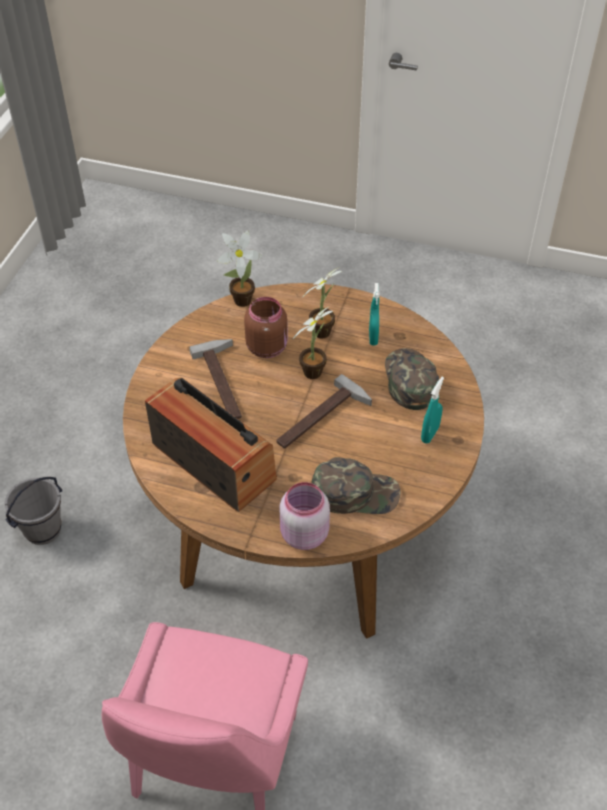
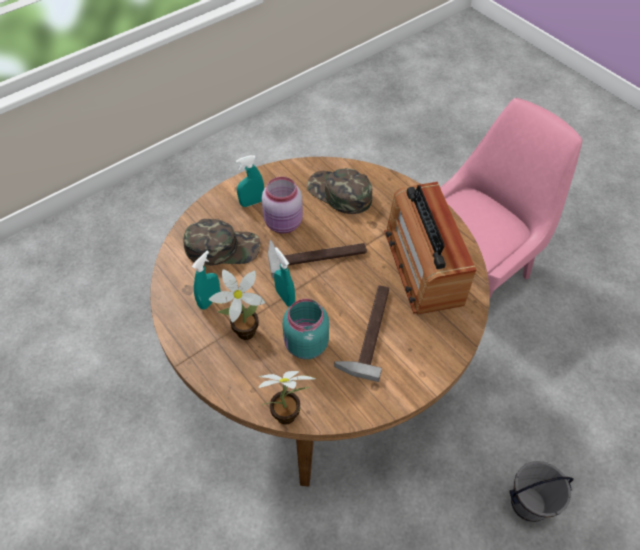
camera: 145 degrees left, 5 degrees up
(267, 347) = (305, 345): brown jar -> turquoise jar
(303, 534) = (395, 187): pink jar -> pink jar (284, 223)
(315, 370) = (285, 297): potted plant -> turquoise spray bottle
(409, 380) = (223, 247): green cap -> green cap turned 120 degrees counterclockwise

